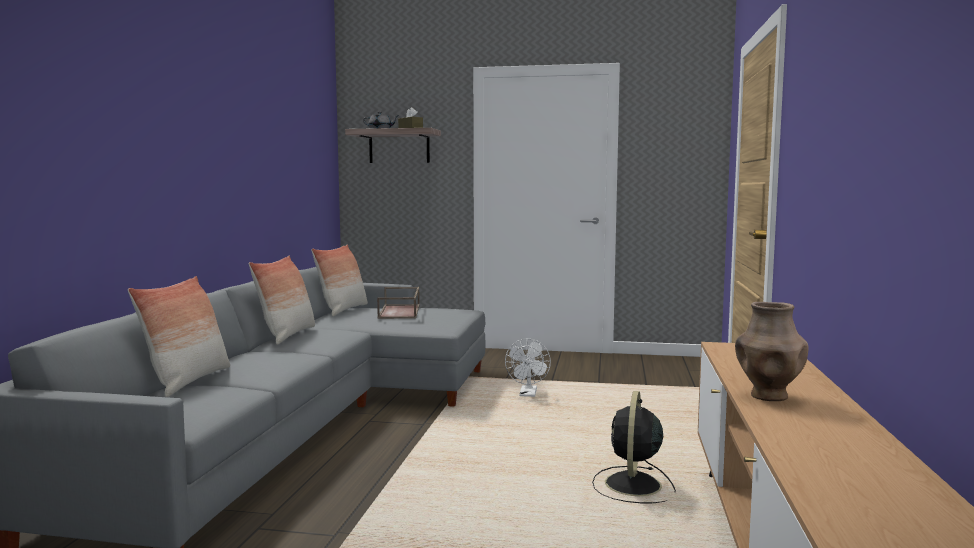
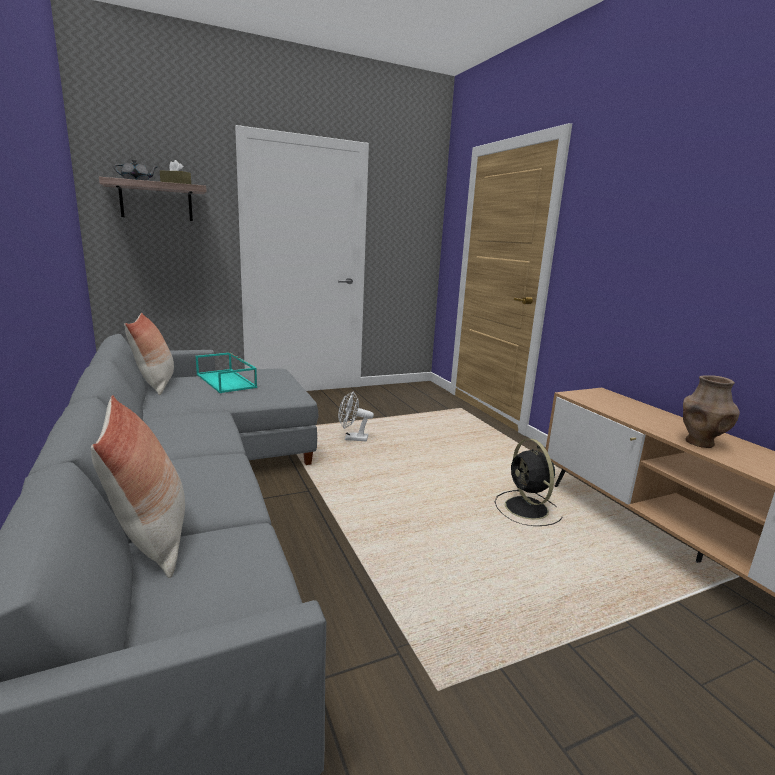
camera: 35 degrees left, 10 degrees up
(287, 335) = (154, 432): pillow -> none
(400, 312) = (227, 381): brown tray -> turquoise tray
(528, 394) = (352, 438): white fan -> white fan turned 120 degrees clockwise

